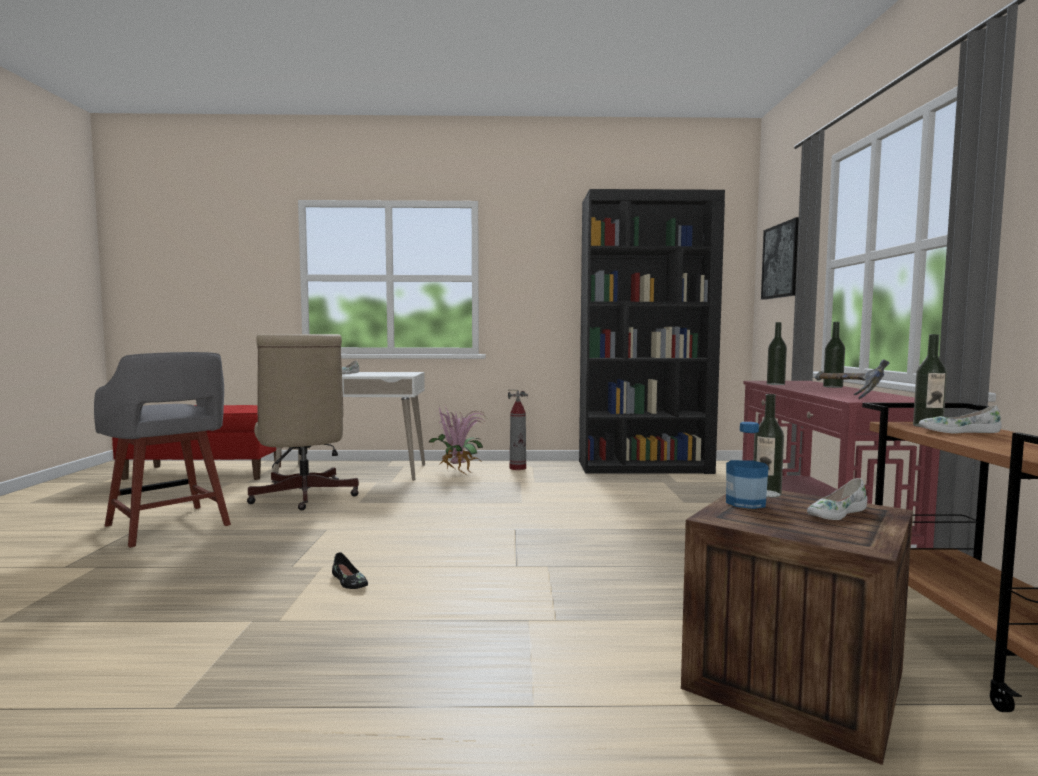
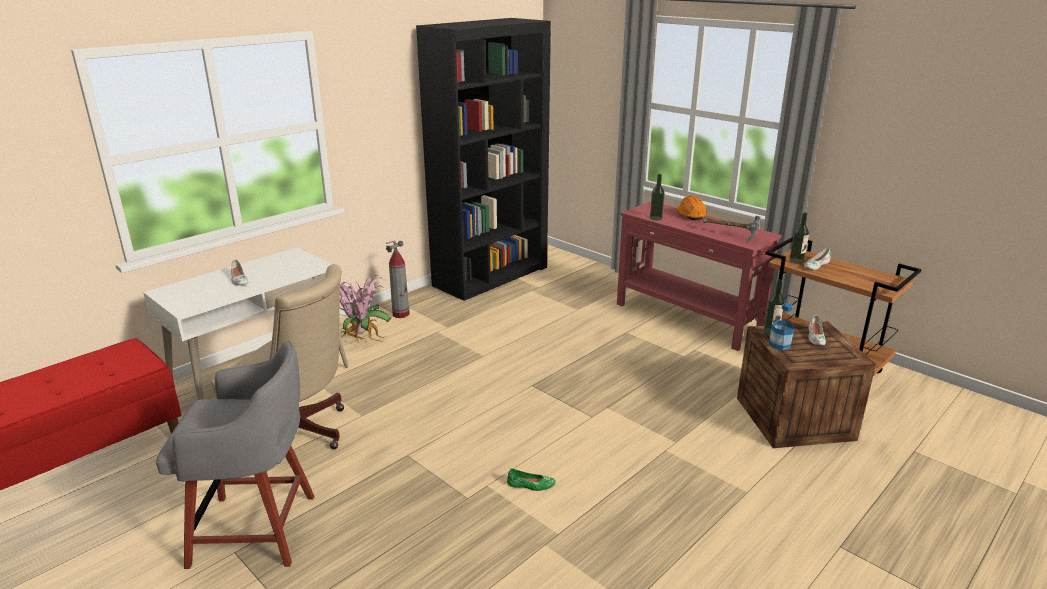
camera: 45 degrees left, 20 degrees up
(348, 581) = (531, 485): black shoe -> green shoe
(782, 261) = (586, 82): picture -> none
(833, 387) = (690, 215): bottle -> orange hard hat

